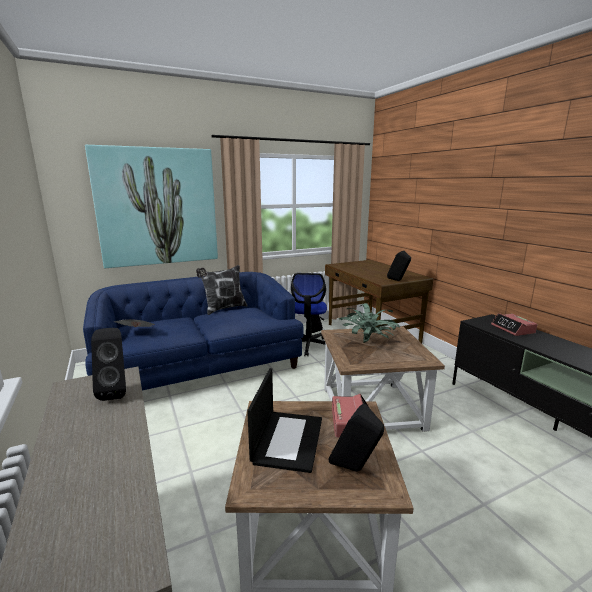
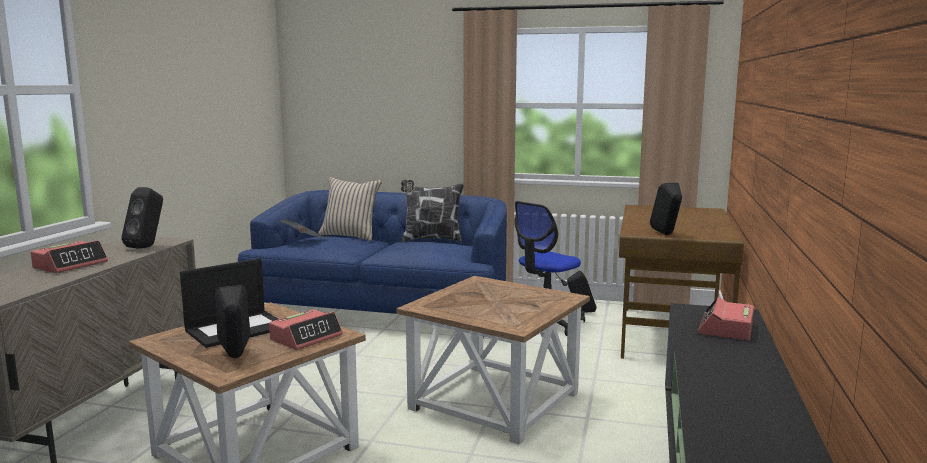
camera: 40 degrees right, 5 degrees down
(88, 453) = (71, 265): none -> alarm clock
(157, 207) = (388, 101): picture -> none
(158, 319) = (350, 236): none -> beige pillow
(368, 342) = (493, 297): potted plant -> none

